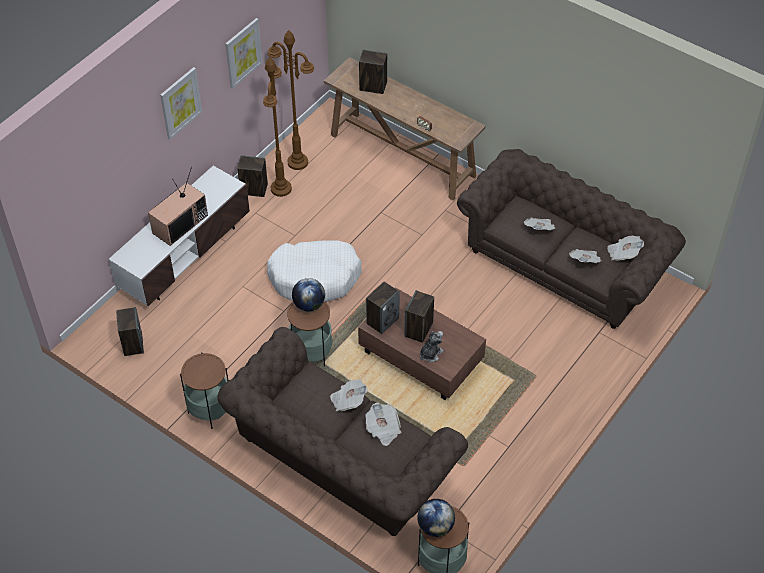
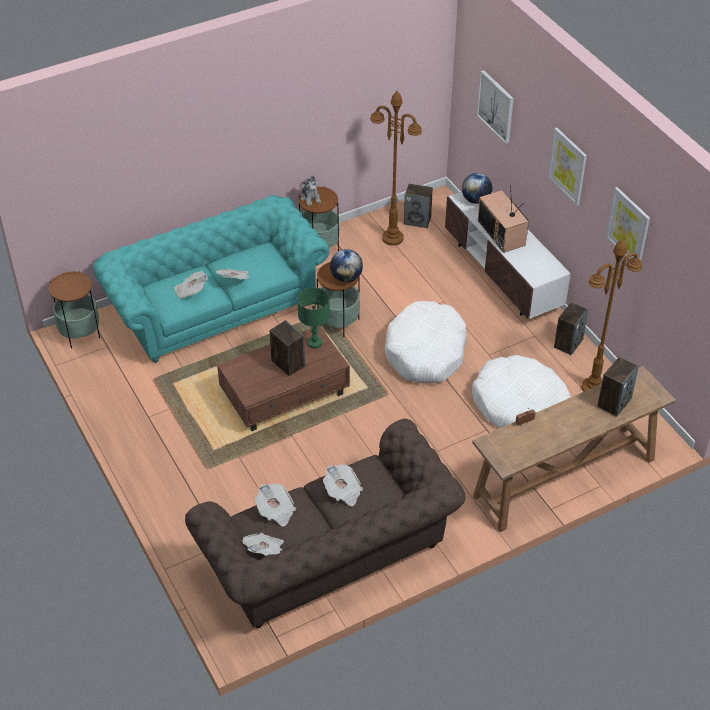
camera: 115 degrees right, 5 degrees down
(94, 183) = (496, 106): none -> picture
(281, 188) = (560, 363): brown floor lamp -> brown floor lamp (393, 238)
(340, 461) = (215, 305): brown sofa -> turquoise sofa
(343, 199) = (520, 406): none -> white dog bed
(382, 320) = (315, 343): speaker -> green table lamp
(430, 353) = (255, 362): plush toy -> plush toy (310, 198)
(435, 526) = (73, 280): globe -> globe (476, 200)

